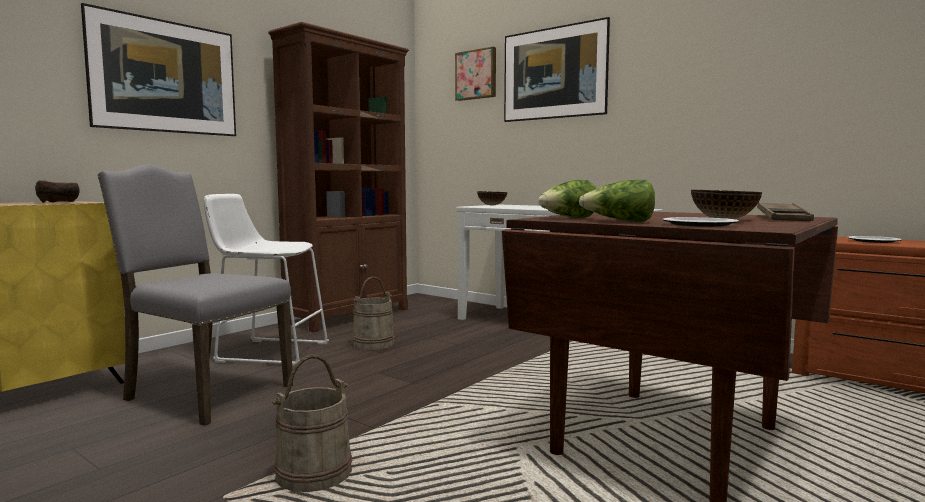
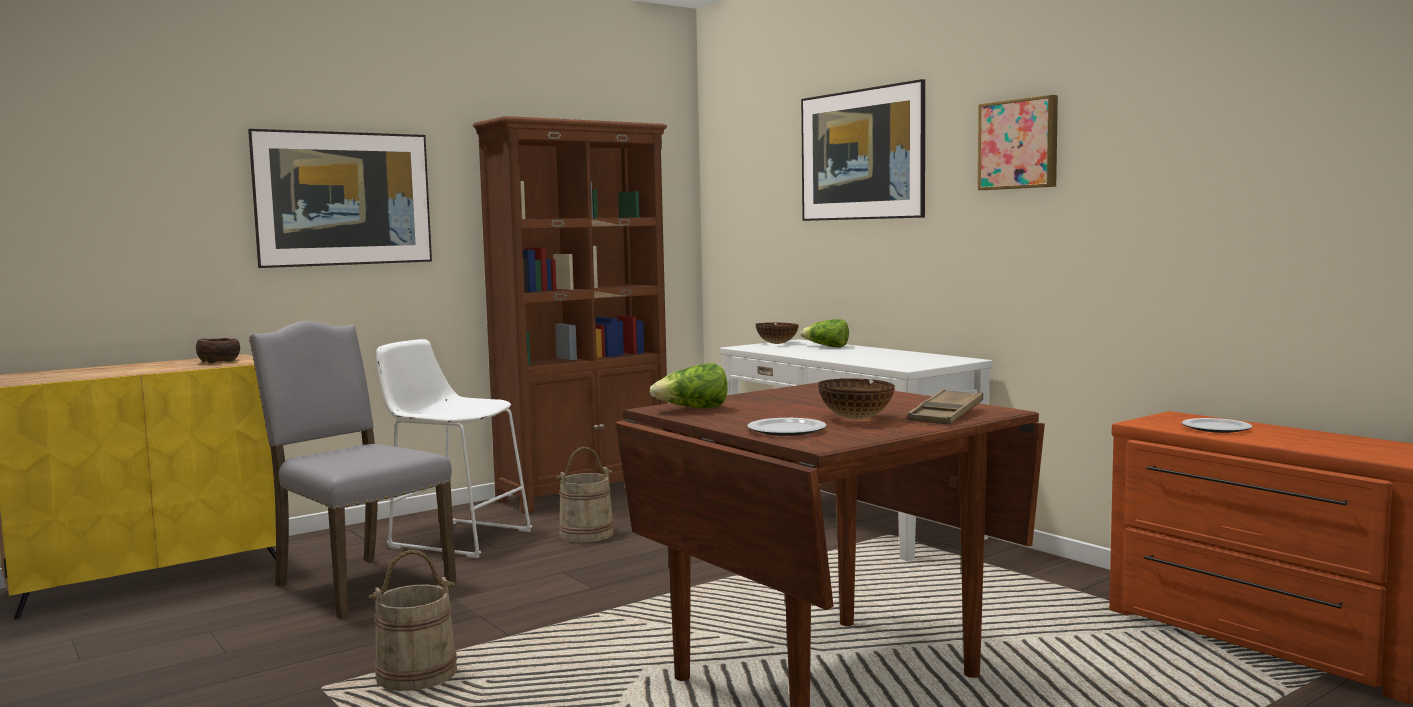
camera: 15 degrees right, 0 degrees up
(476, 74) = (770, 151): picture -> picture (1019, 144)
(620, 221) = (726, 419): lettuce -> lettuce (826, 347)

